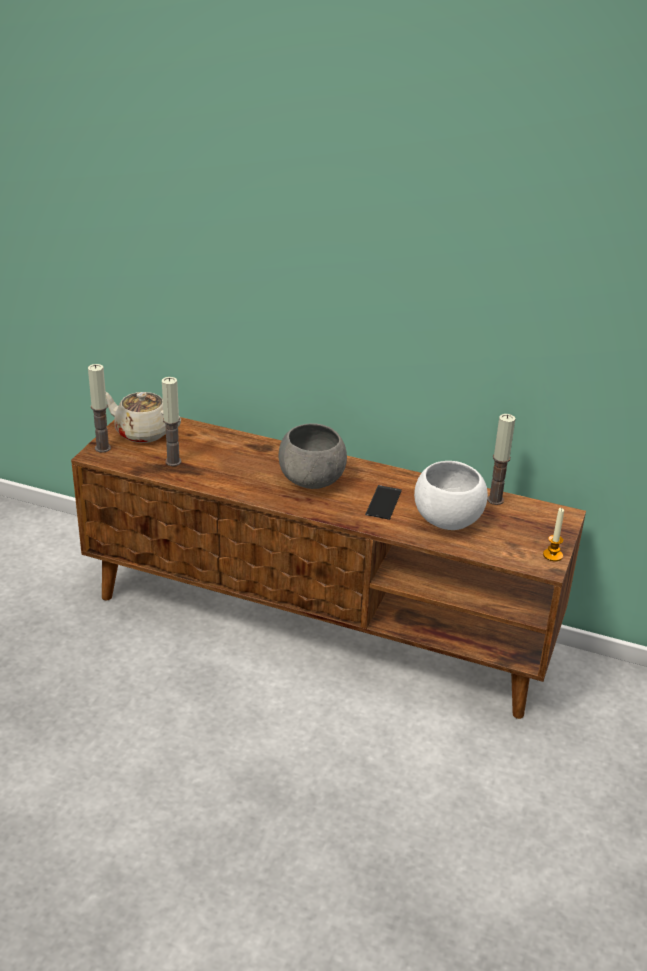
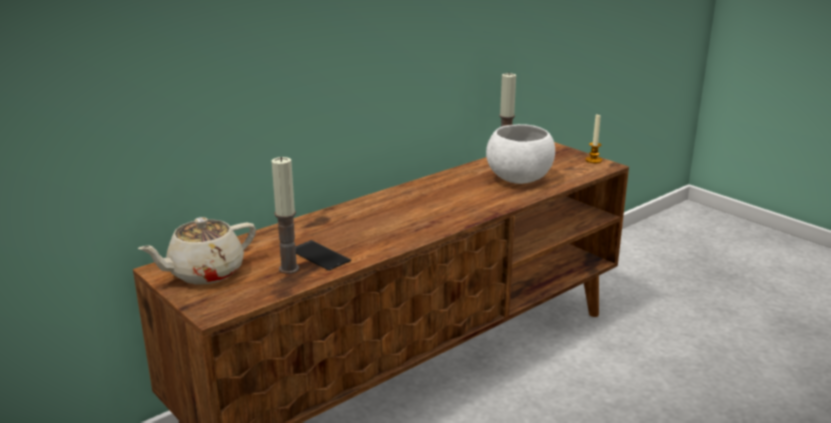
camera: 60 degrees left, 10 degrees down
(102, 448) = (205, 303): candle -> none
(312, 480) = (404, 213): grey bowl -> none
(383, 502) = (470, 194): phone -> phone (319, 256)

